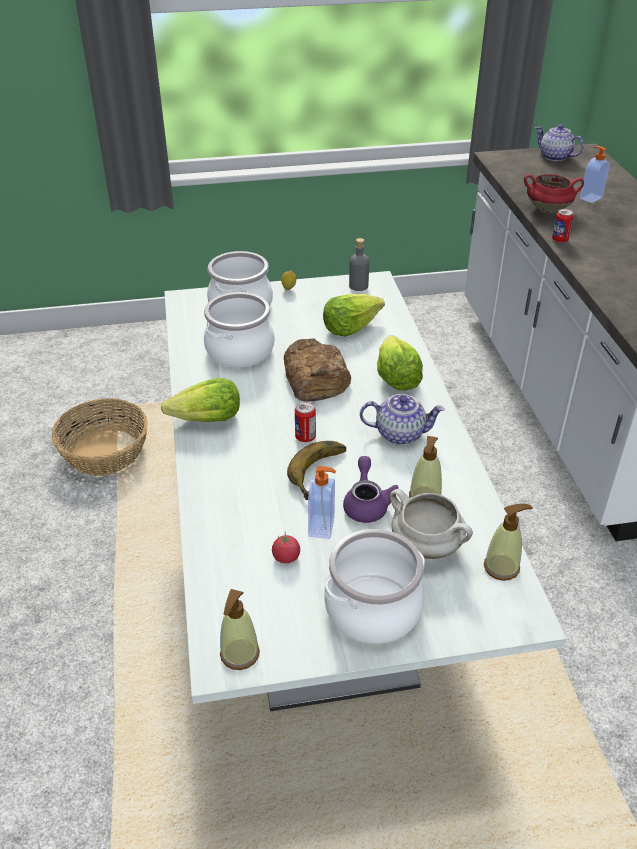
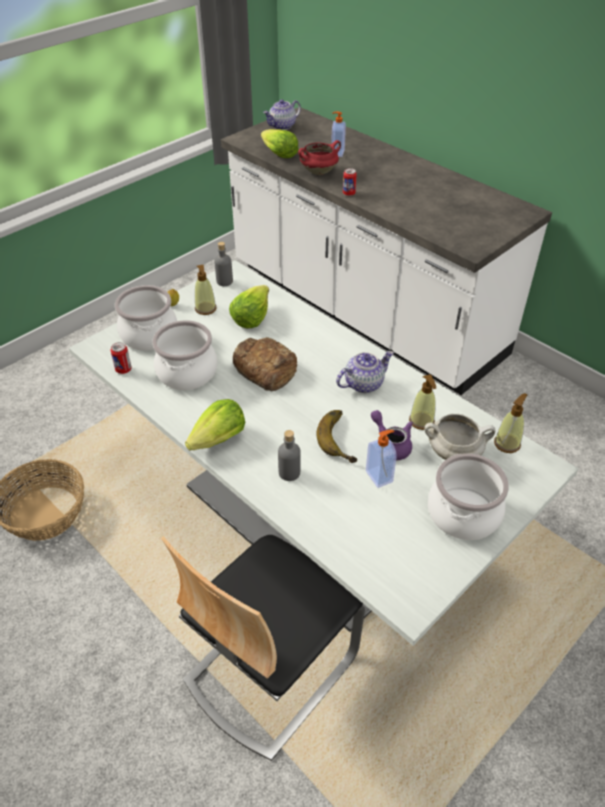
camera: 35 degrees left, 5 degrees up
(167, 696) = (269, 668): none -> chair
(238, 479) = (289, 472): none -> grey bottle
(239, 654) = (415, 593): soap dispenser -> soap dispenser (205, 309)
(286, 557) = (378, 510): tomato -> none
(305, 437) = (304, 417): can -> can (123, 369)
(396, 377) = (321, 343): lettuce -> lettuce (279, 154)
(554, 157) = (282, 126): teapot -> teapot turned 45 degrees counterclockwise

